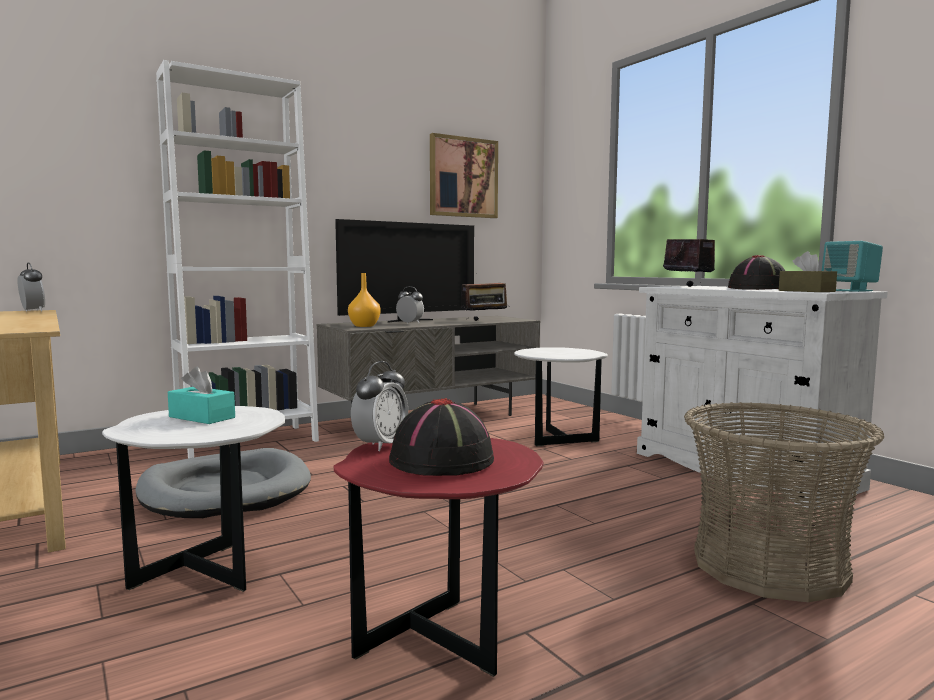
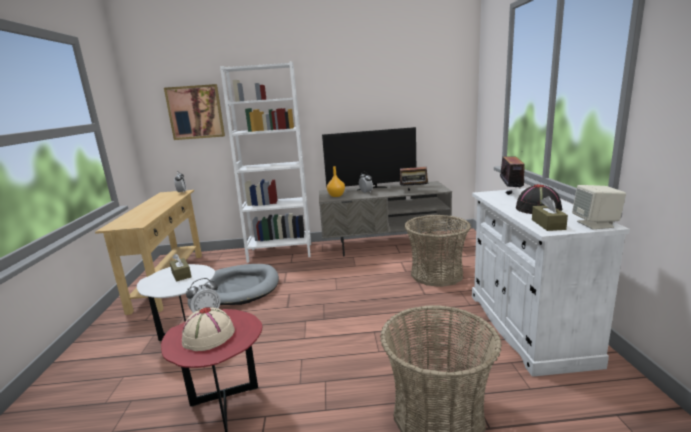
camera: 30 degrees right, 10 degrees up
(202, 417) = (181, 274): turquoise tissue box -> brown tissue box
(442, 461) = (208, 336): black hat -> beige hat
(463, 177) = (413, 94): picture -> picture (195, 112)
(558, 438) = (436, 274): white side table -> basket
(850, 290) = (595, 224): turquoise speaker -> beige speaker

